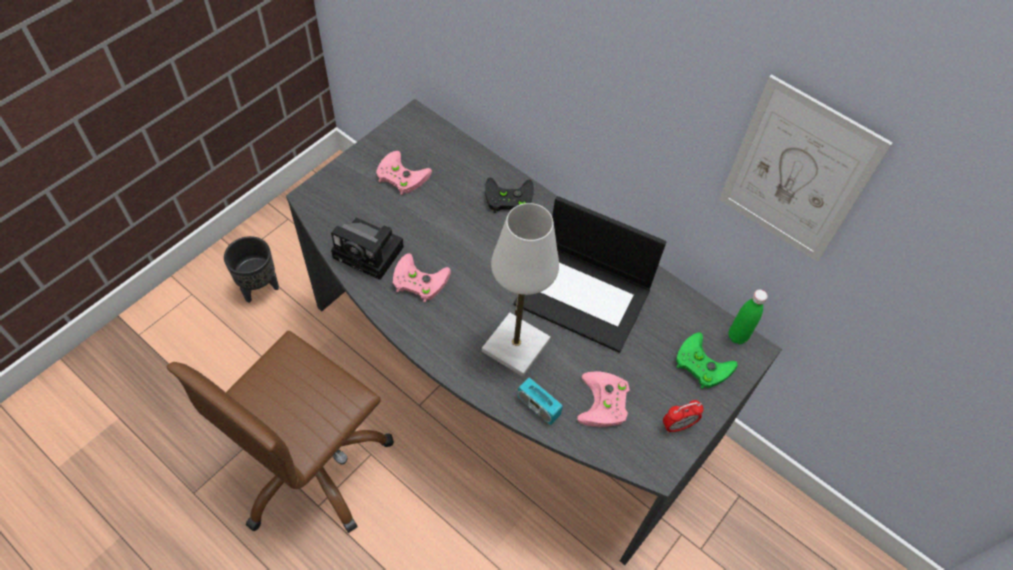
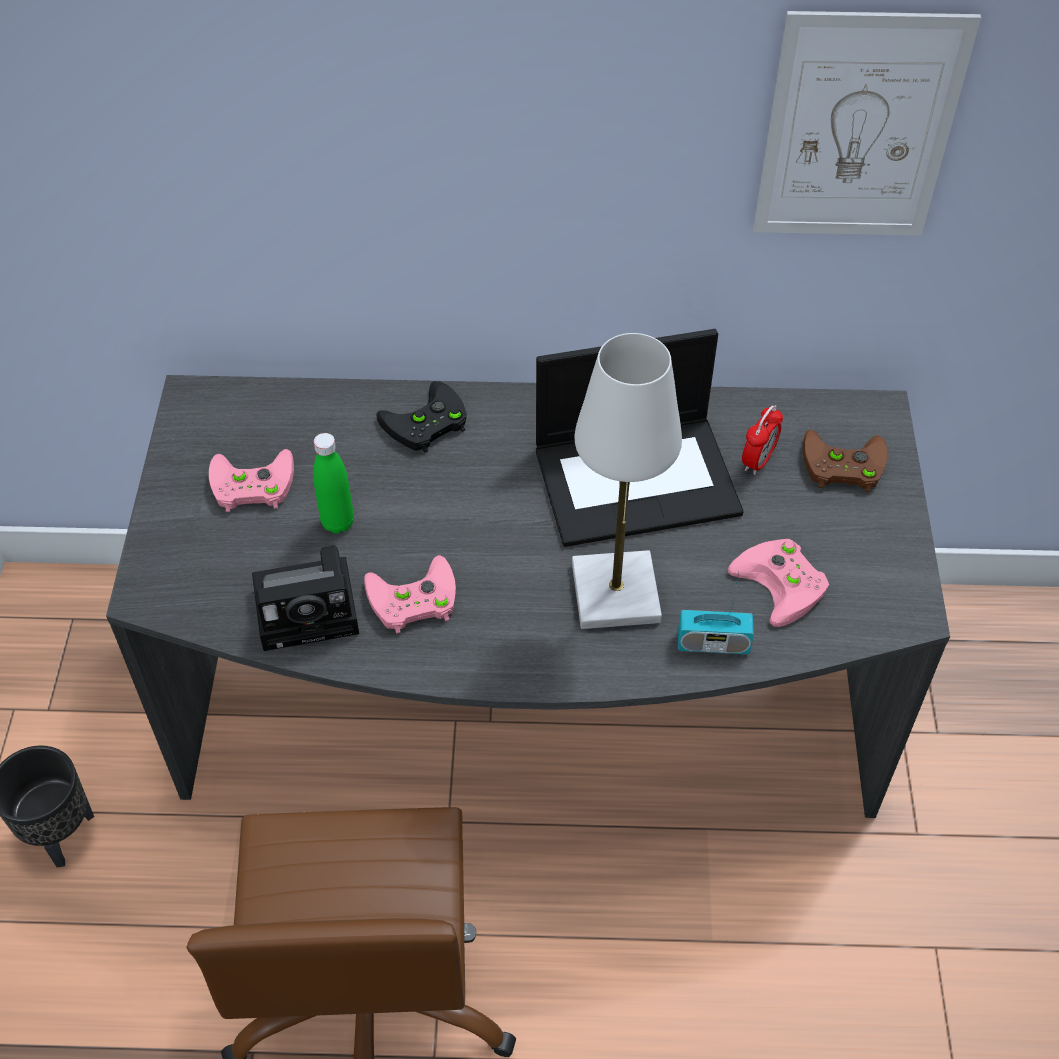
camera: 35 degrees left, 5 degrees down
(677, 425) = (884, 551): alarm clock -> alarm clock (758, 461)
(700, 364) = (840, 466): green game controller -> brown game controller
(737, 336) = (849, 408): green bottle -> green bottle (338, 522)

